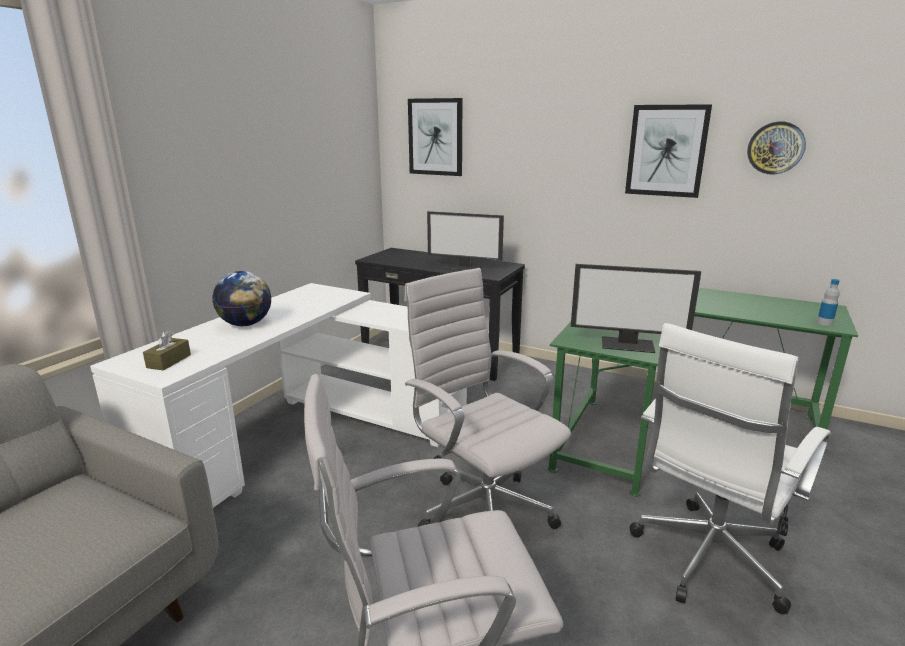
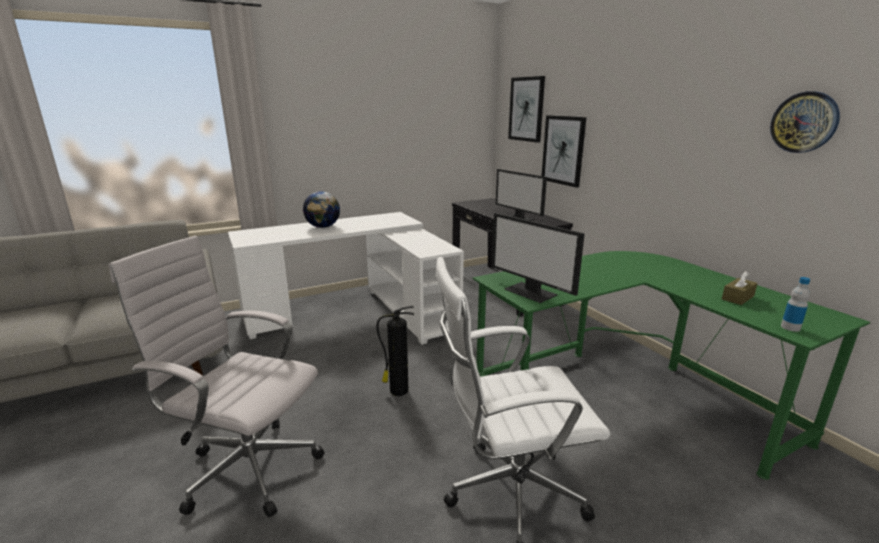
camera: 35 degrees right, 0 degrees up
(169, 361) = (258, 237): brown tissue box -> brown tissue box (737, 297)
(482, 510) = (397, 391): white office chair -> fire extinguisher
(666, 151) = (693, 124): picture -> picture (563, 150)

